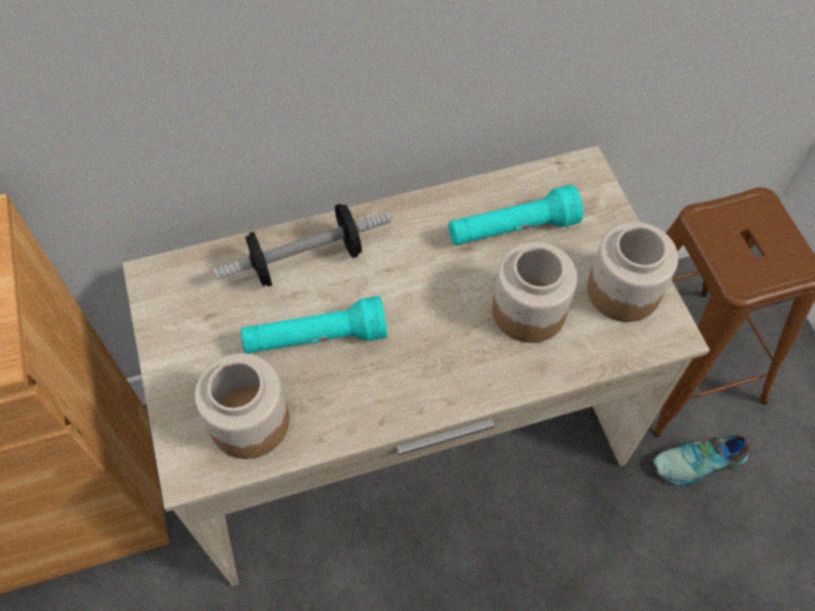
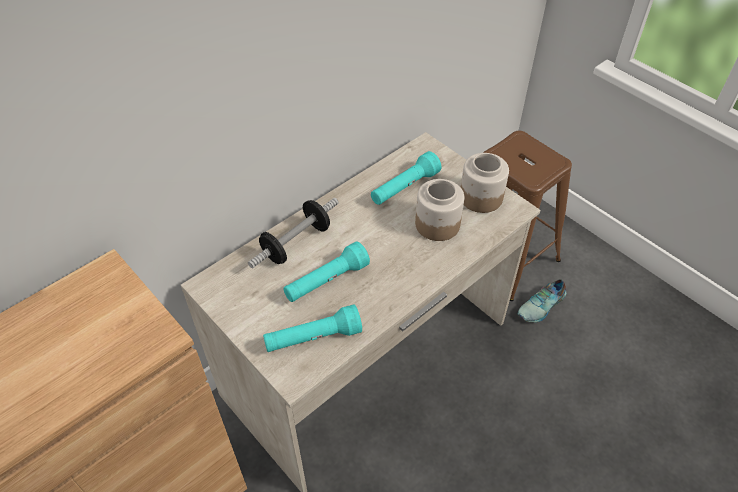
camera: 25 degrees left, 10 degrees down
(249, 421) = (313, 338): jar -> turquoise flashlight

